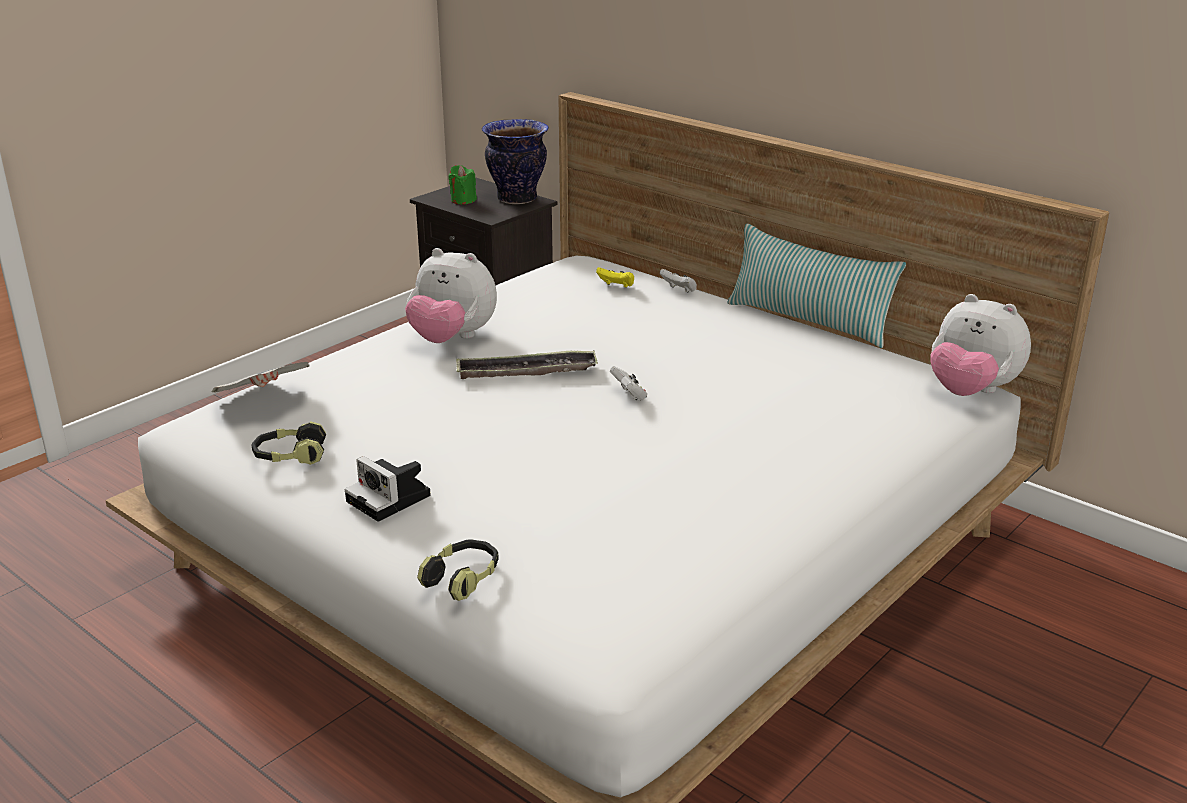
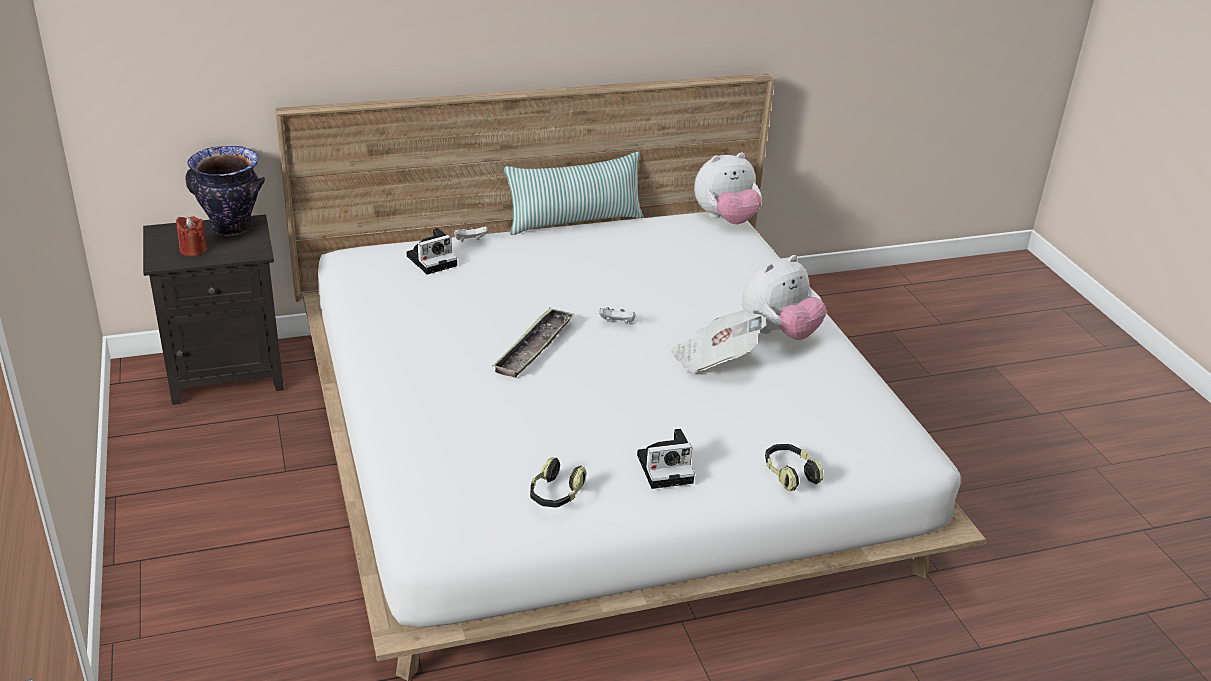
camera: 60 degrees left, 5 degrees up
(263, 402) = (436, 483): newspaper -> newspaper (714, 360)
(452, 339) = (434, 358): plush toy -> plush toy (778, 333)
(463, 200) = (193, 250): green candle -> red candle
(616, 286) = (433, 260): yellow game controller -> camera

